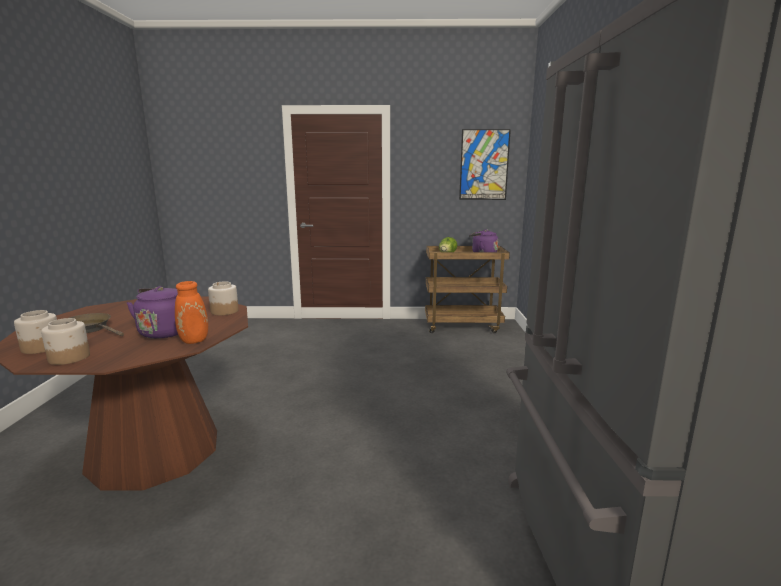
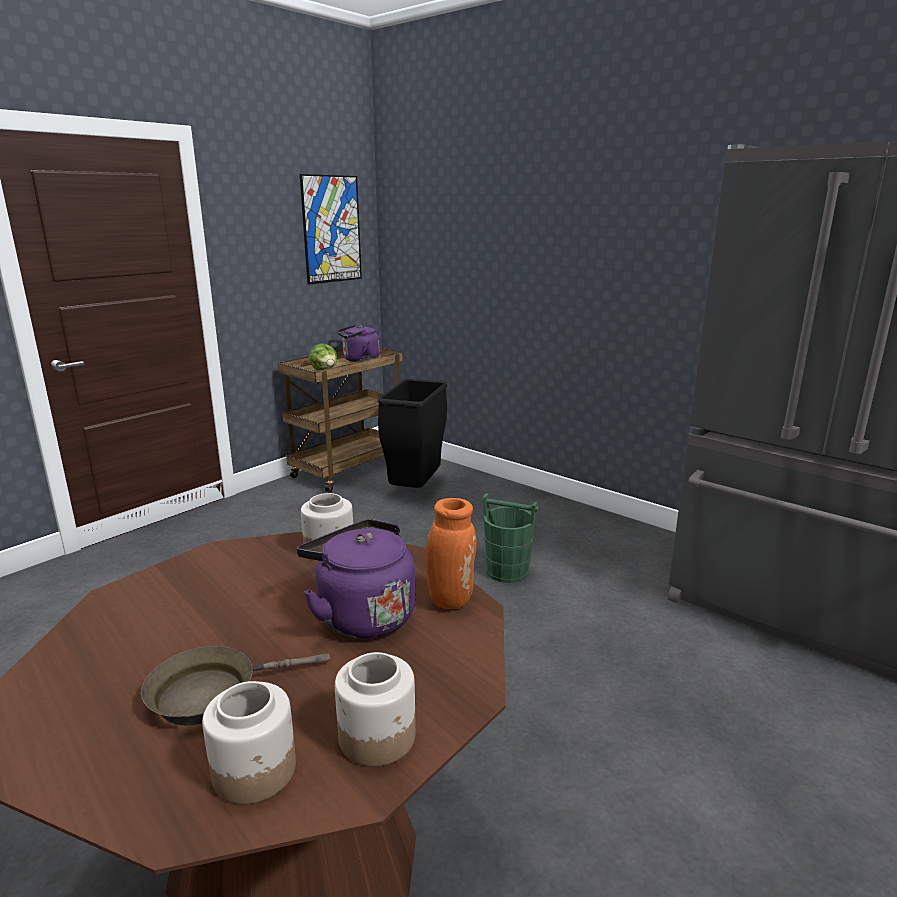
camera: 50 degrees left, 5 degrees up
(440, 409) = (507, 571): none -> green bucket
(478, 349) = (416, 490): none -> black trash can

